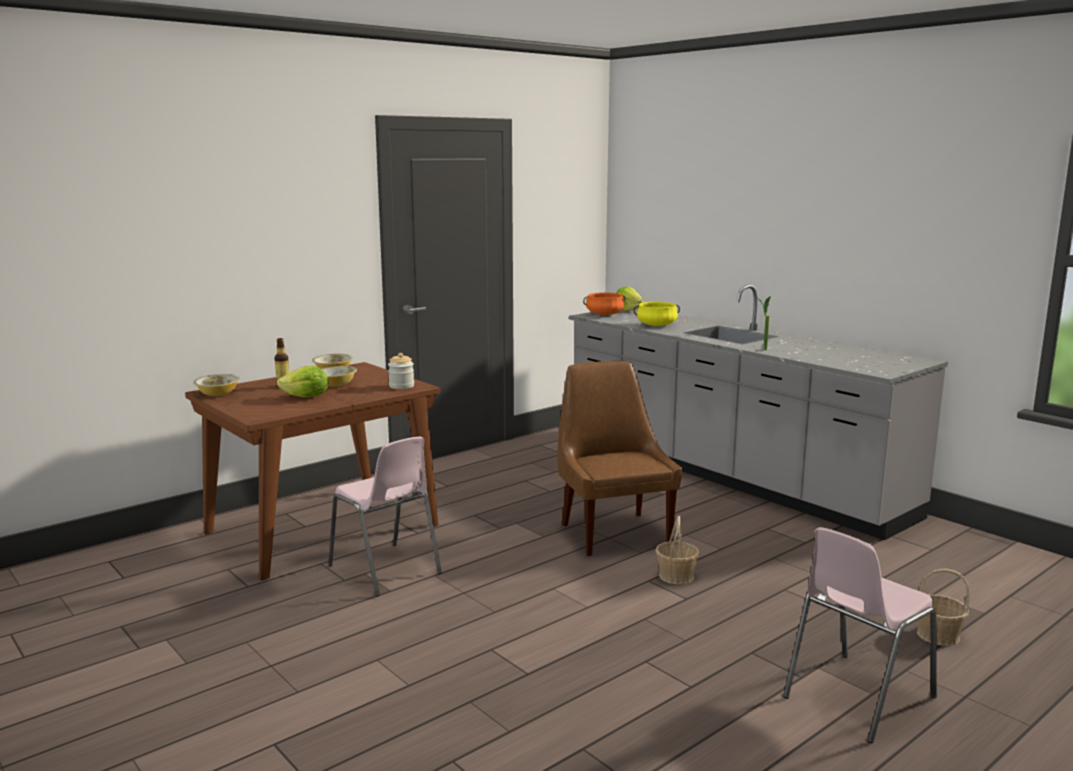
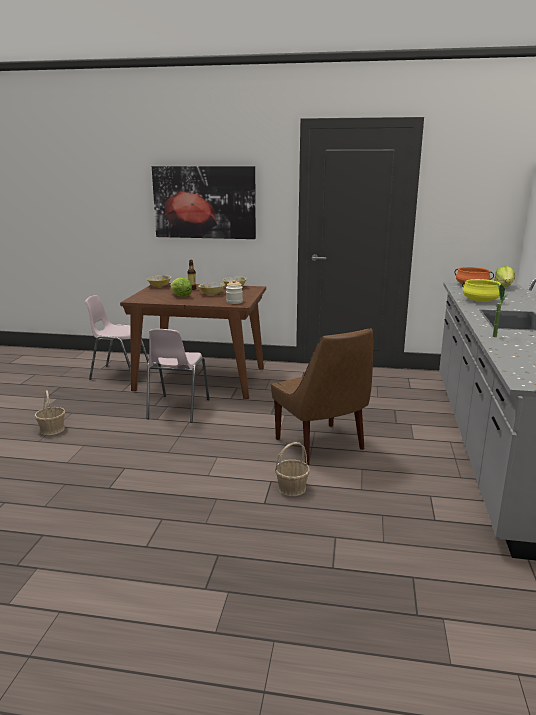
camera: 50 degrees right, 5 degrees up
(244, 244) = (204, 202): none -> picture
(613, 533) = (321, 445): brown chair -> brown chair turned 120 degrees clockwise
(856, 697) = (201, 625): pink chair -> pink chair (120, 373)
(937, 635) = (362, 643): basket -> basket (52, 429)

